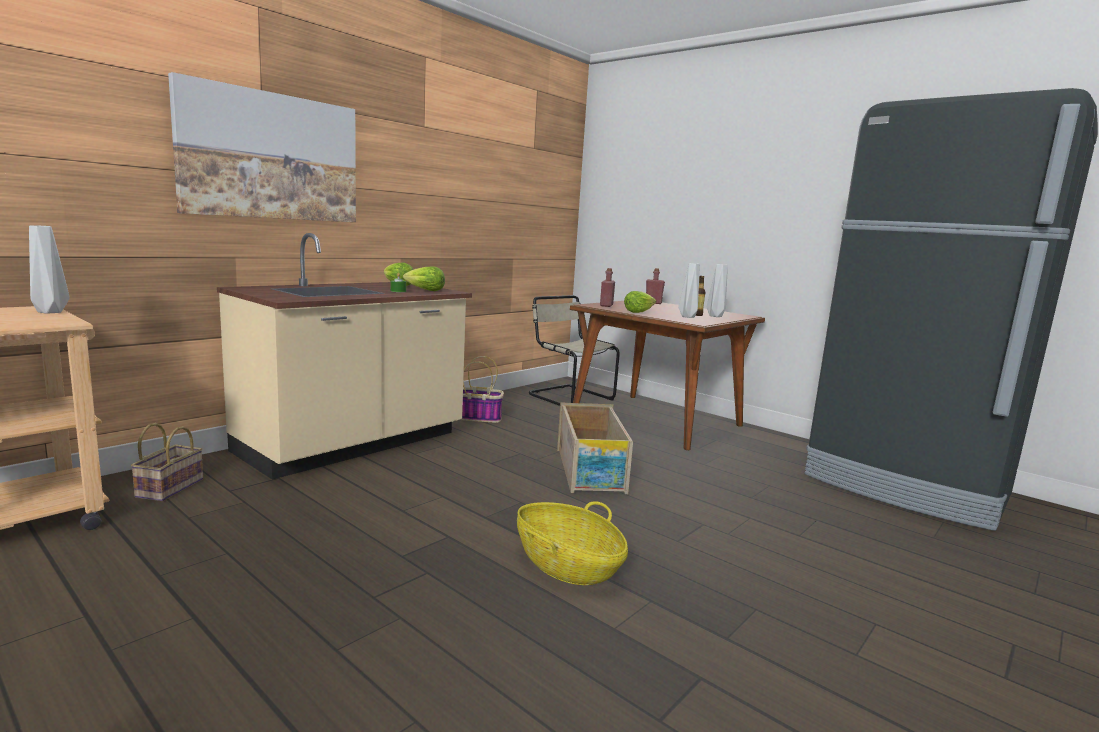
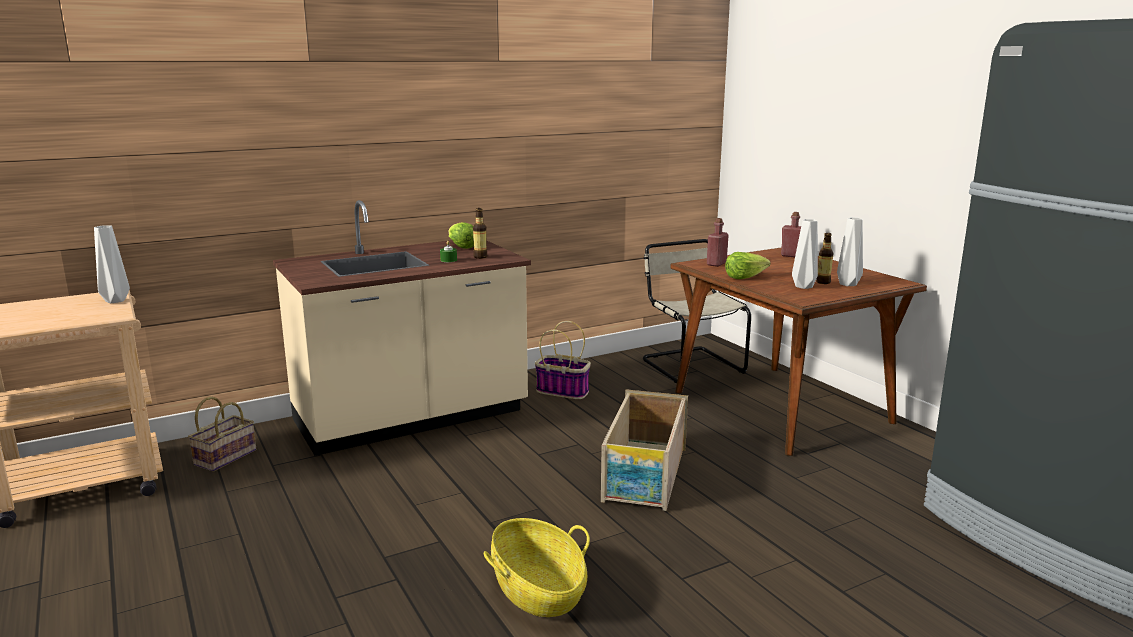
camera: 20 degrees right, 5 degrees up
(271, 157) = (322, 123): picture -> none
(424, 290) = (480, 257): lettuce -> bottle

